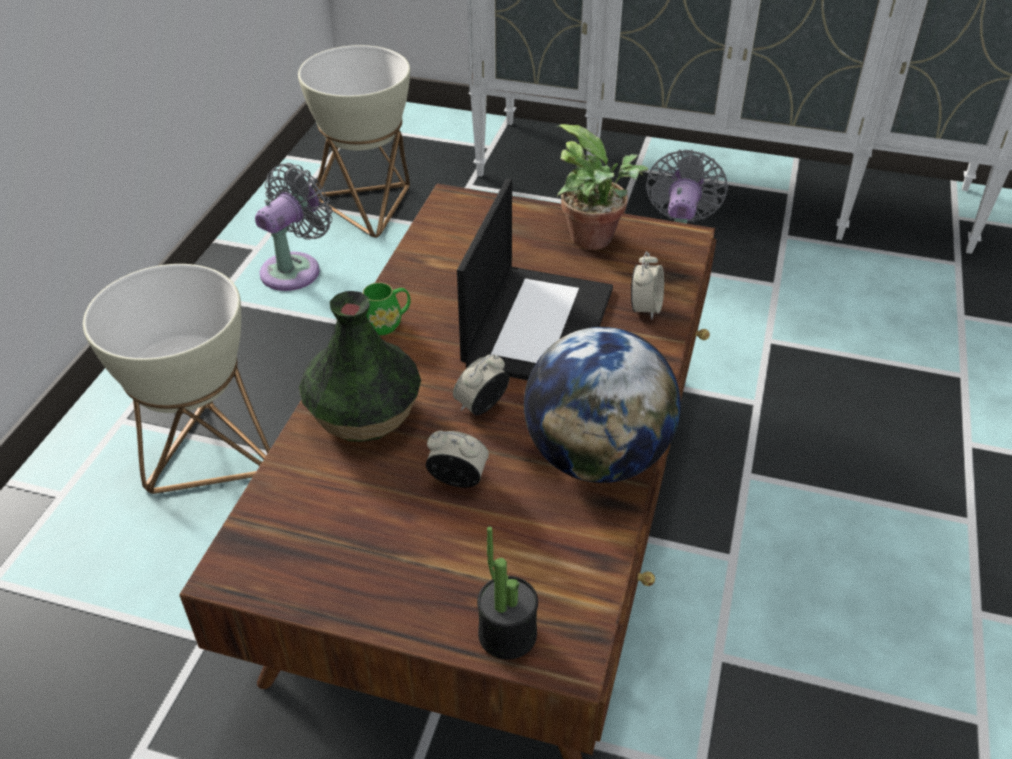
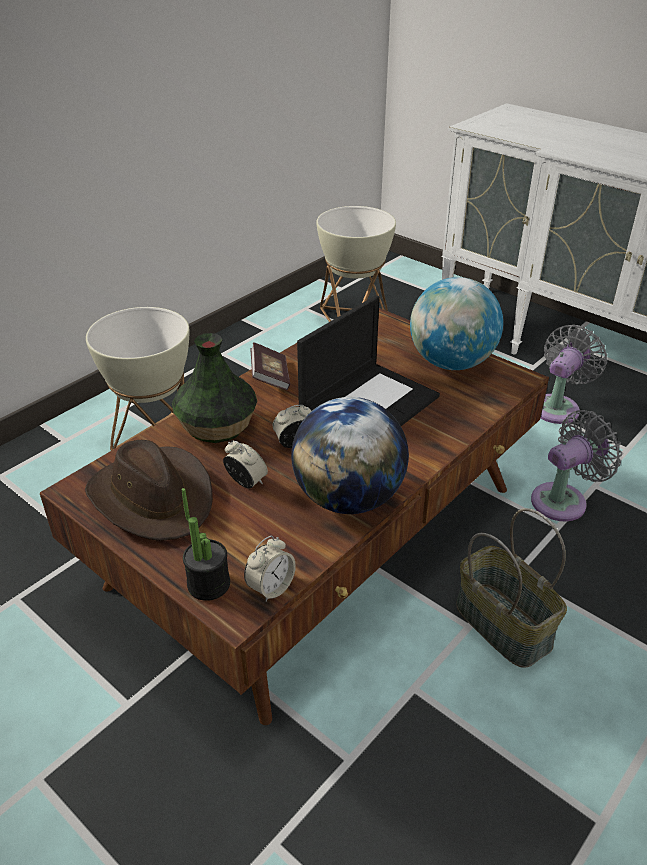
camera: 25 degrees right, 5 degrees down
(295, 269) = (281, 348): grey fan -> grey fan (563, 500)
(349, 543) = (153, 497): none -> brown hat
(386, 323) = (270, 377): green mug -> book
(596, 240) = (451, 363): potted plant -> globe
(645, 308) = (454, 415): alarm clock -> alarm clock (271, 587)
(769, 541) = (504, 625): none -> basket

